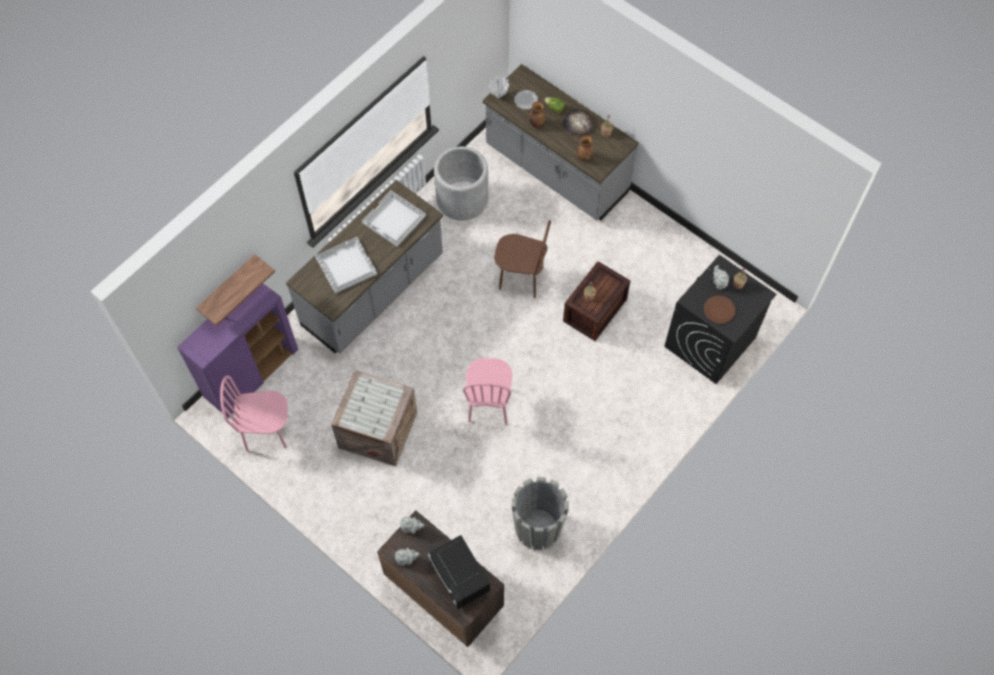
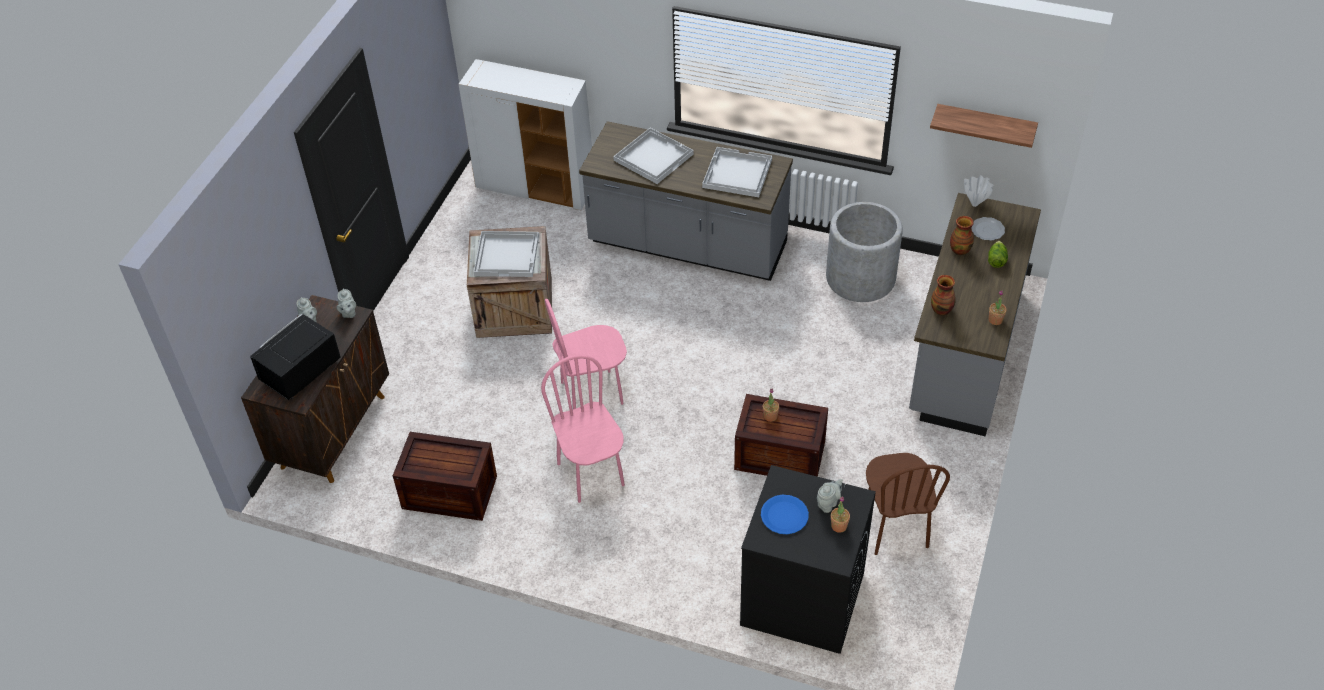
camera: 70 degrees right, 15 degrees down
(228, 287) = (554, 59): shelf -> shelf (985, 125)
(251, 373) = (536, 187): purple cabinet -> white cabinet
(267, 432) = (473, 223): pink chair -> pink chair (591, 474)
(373, 405) = (507, 255): none -> white tray
(521, 278) = (782, 368): brown chair -> brown chair (894, 528)
(537, 528) = (448, 492): grey planter -> crate
(578, 123) = (989, 288): bread -> none
(719, 310) = (784, 515): brown plate -> blue plate

